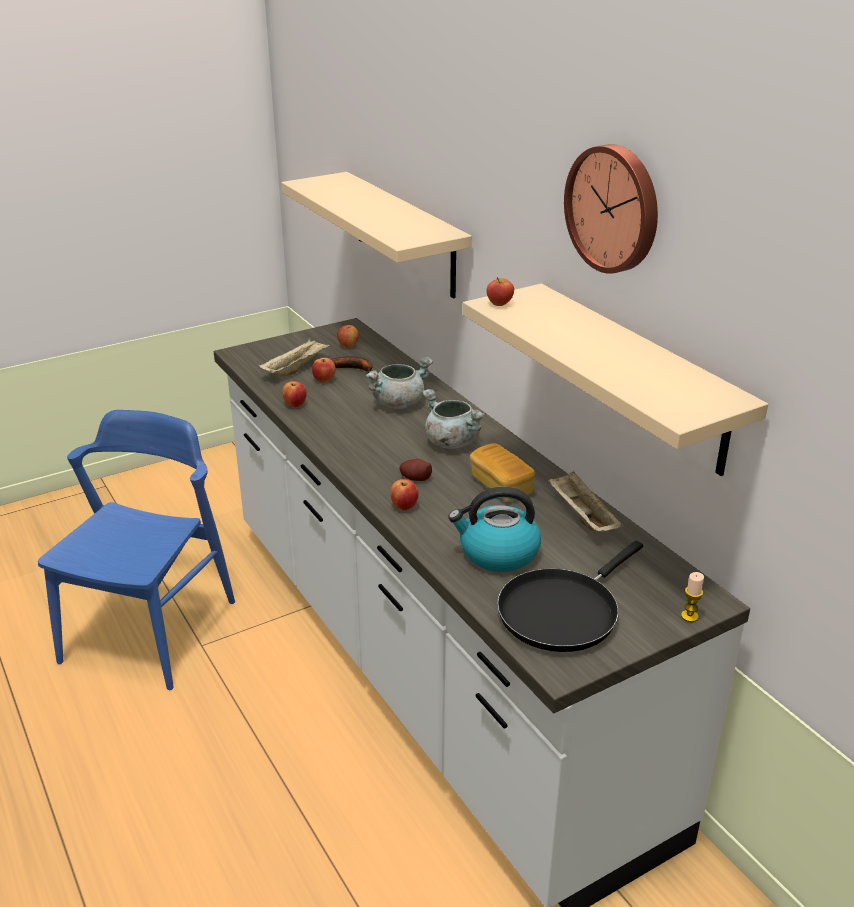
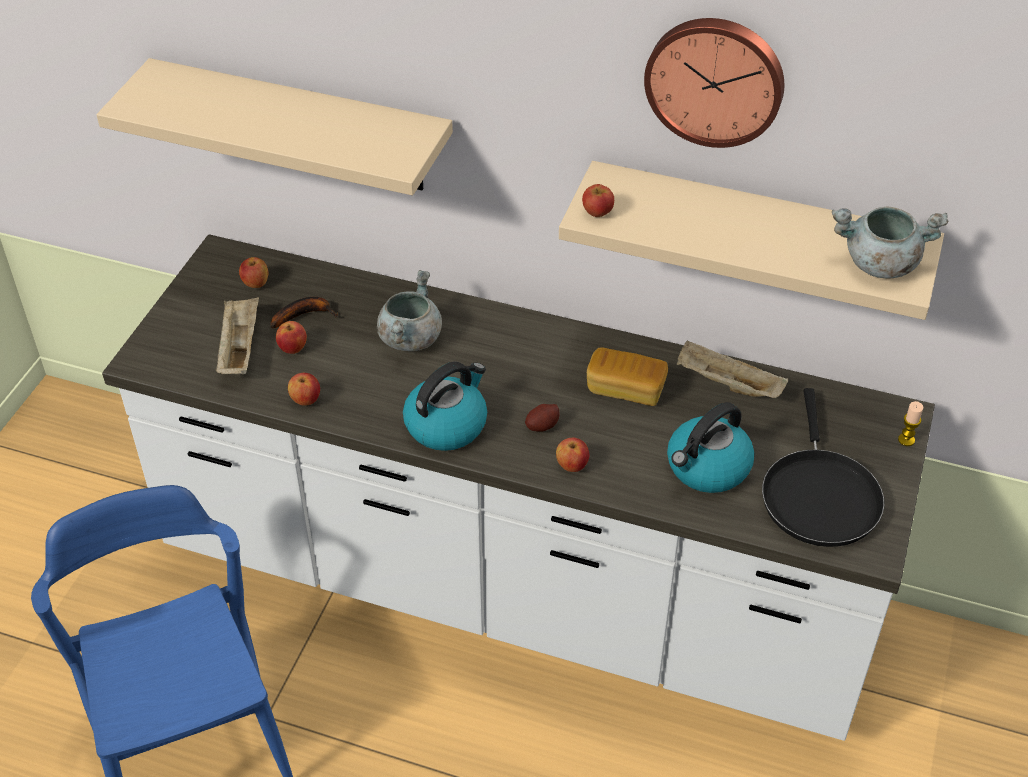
camera: 40 degrees left, 15 degrees up
(357, 451) = (446, 424): none -> kettle
(451, 442) = (520, 361): grey cooking pot -> grey cooking pot (879, 264)

